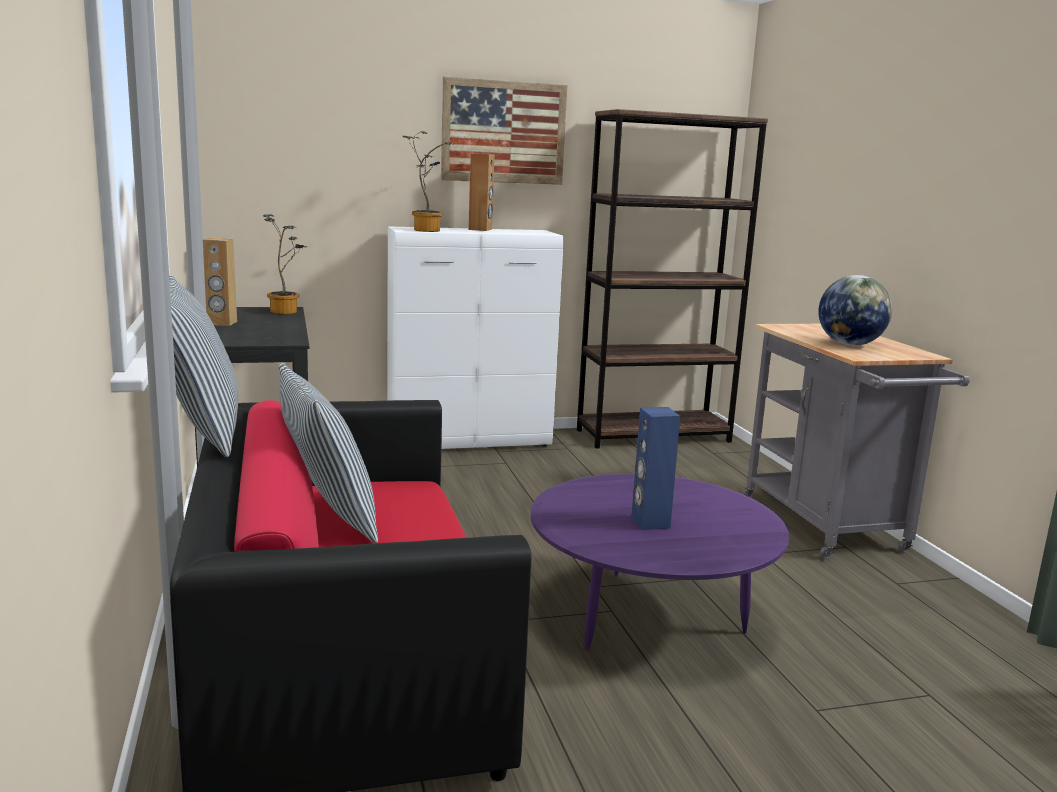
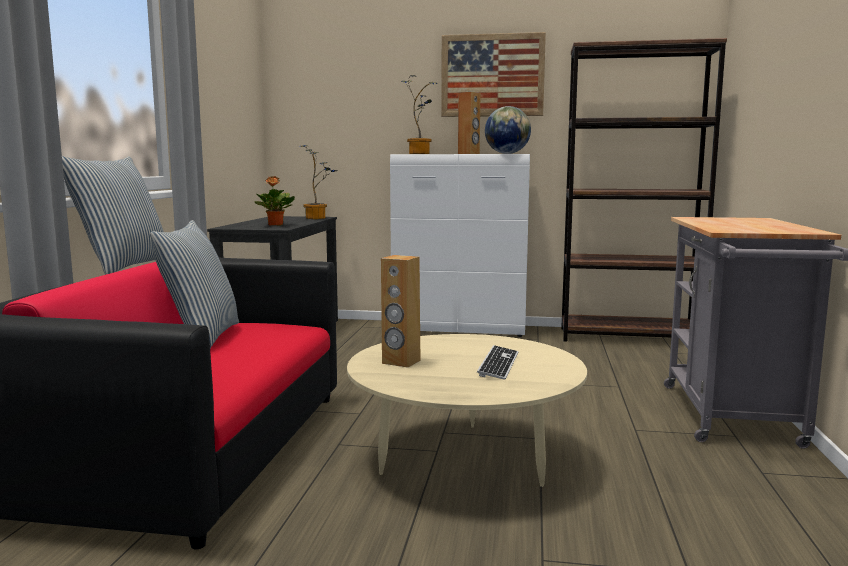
camera: 25 degrees right, 5 degrees down
(221, 323) = (259, 221): brown speaker -> brown speaker (401, 362)
(266, 333) = (275, 225): none -> potted plant
(648, 617) = (464, 460): purple coffee table -> beige coffee table
(649, 522) = (449, 365): blue speaker -> none
(693, 515) = (498, 364): none -> keyboard
(850, 344) = (738, 226): globe -> globe (507, 153)

